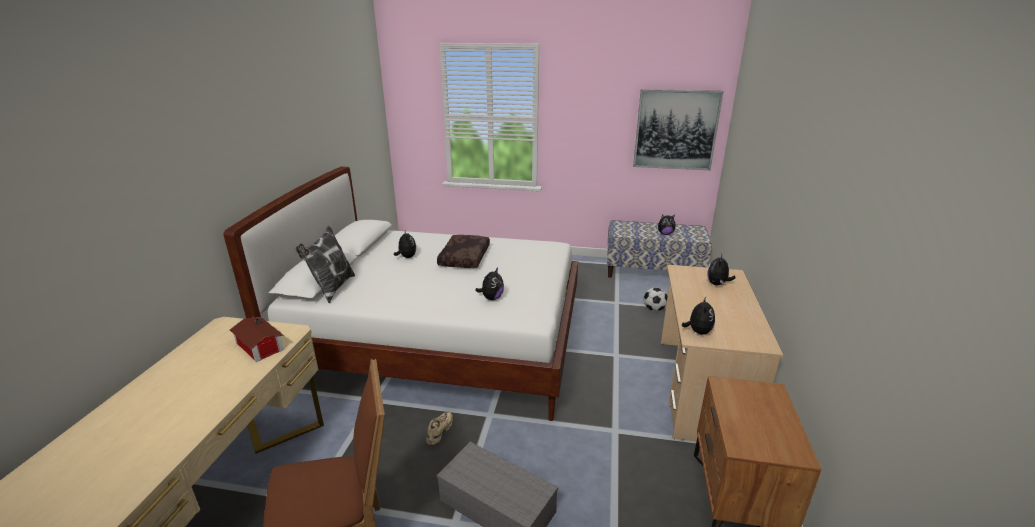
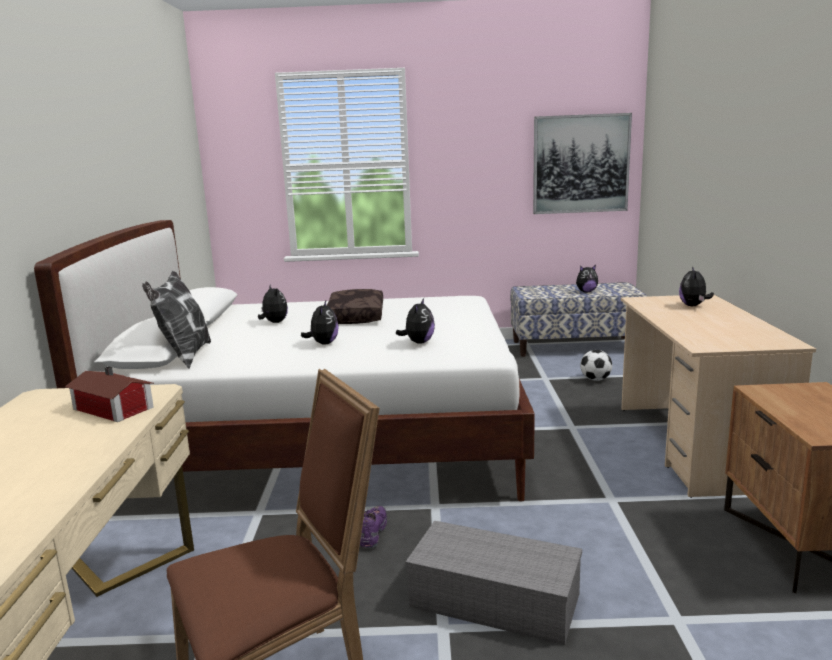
camera: 10 degrees left, 10 degrees down
(439, 432) = (372, 533): beige shoe -> purple shoe
(698, 331) = (702, 341): plush toy -> plush toy (323, 343)

